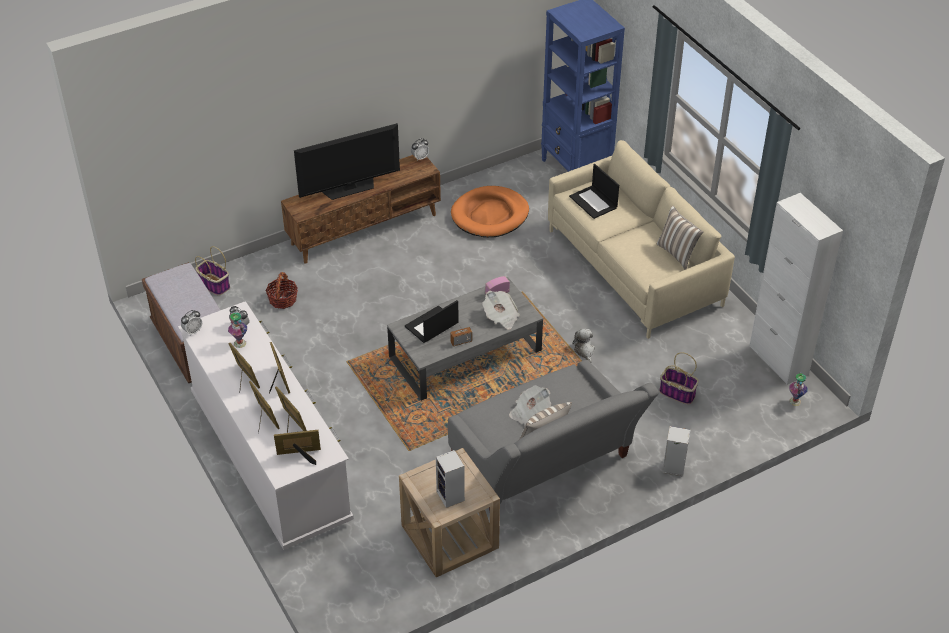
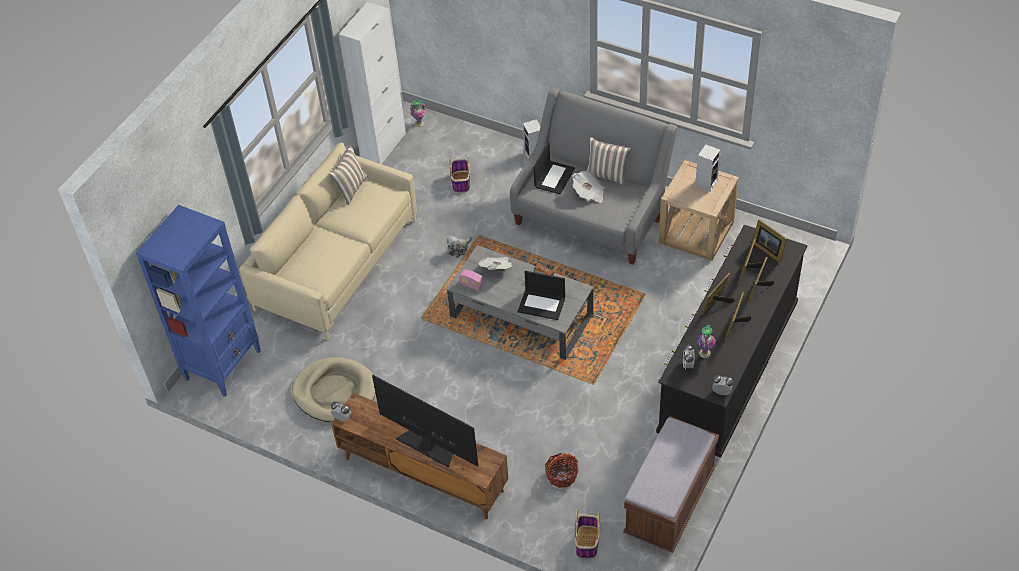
camera: 120 degrees left, 5 degrees up
(270, 457) = (728, 369): white dresser -> black dresser
(490, 215) = (335, 392): orange dog bed -> beige dog bed
(594, 202) = (321, 265): laptop -> laptop (554, 177)

